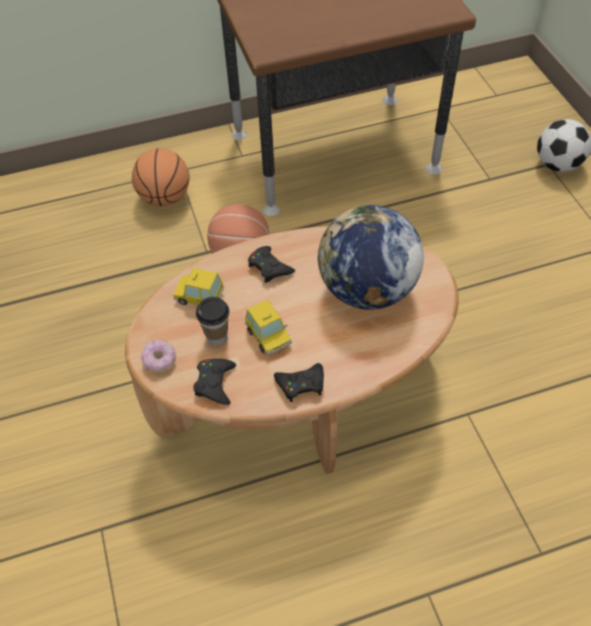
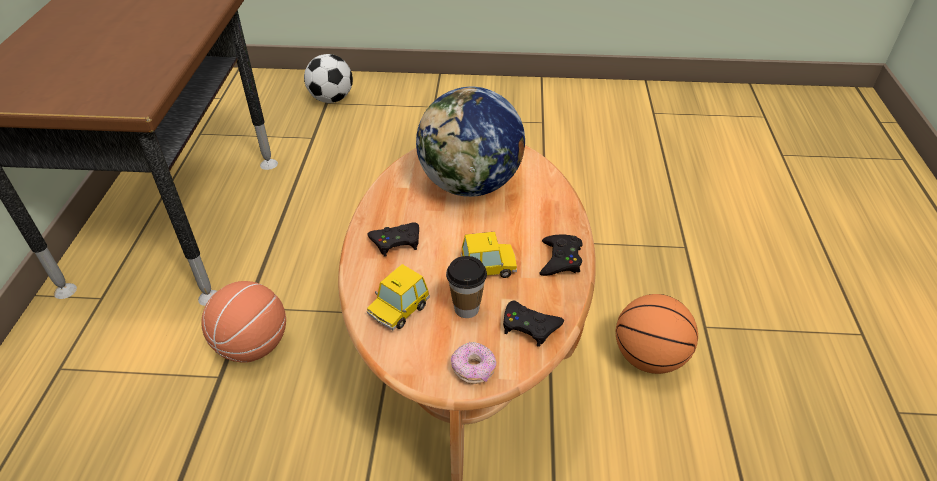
camera: 70 degrees left, 10 degrees down
(165, 198) = (92, 396): basketball -> basketball (649, 357)

